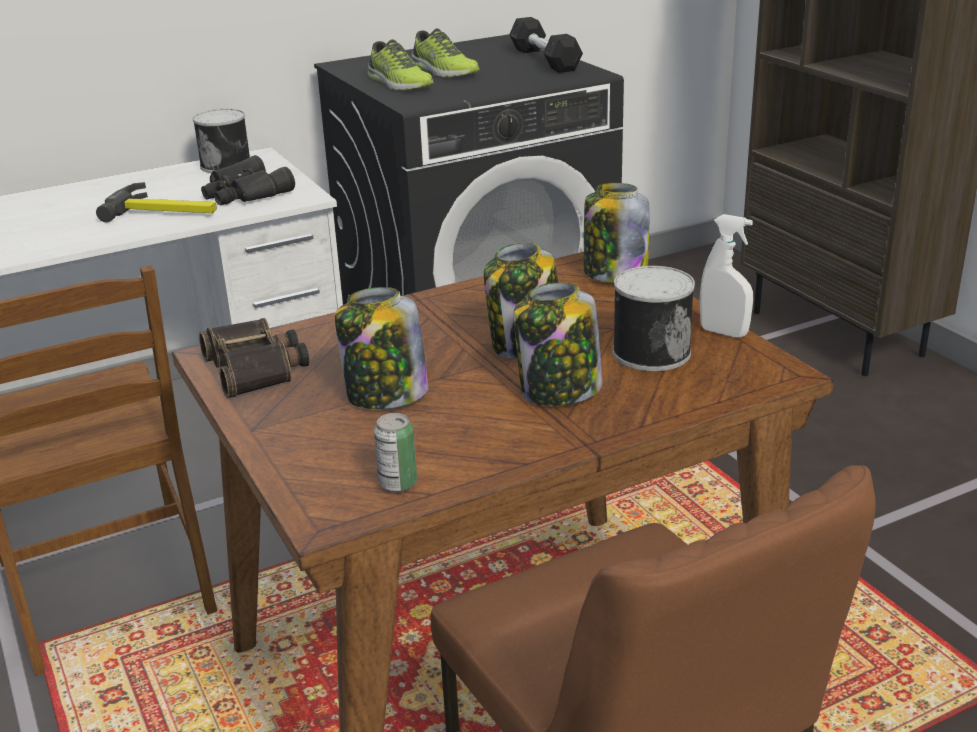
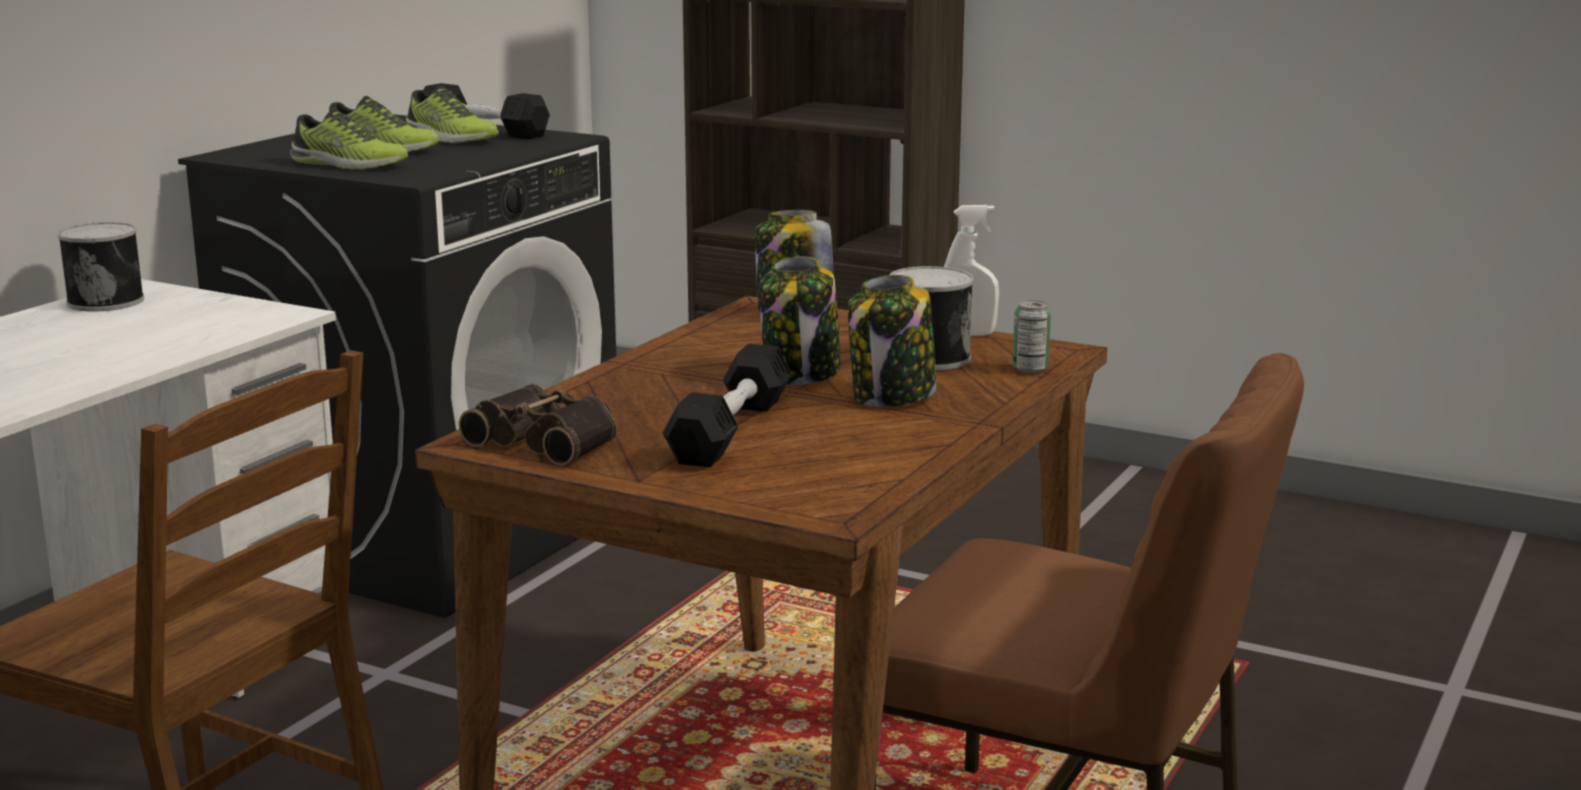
camera: 35 degrees left, 10 degrees down
(165, 211) = (111, 353): hammer -> none
(244, 194) = (193, 322): black binoculars -> none
(385, 395) = (730, 431): jar -> black dumbbell
(398, 483) = (860, 480): can -> can (1030, 369)
(507, 65) = (449, 138): none -> shoe

